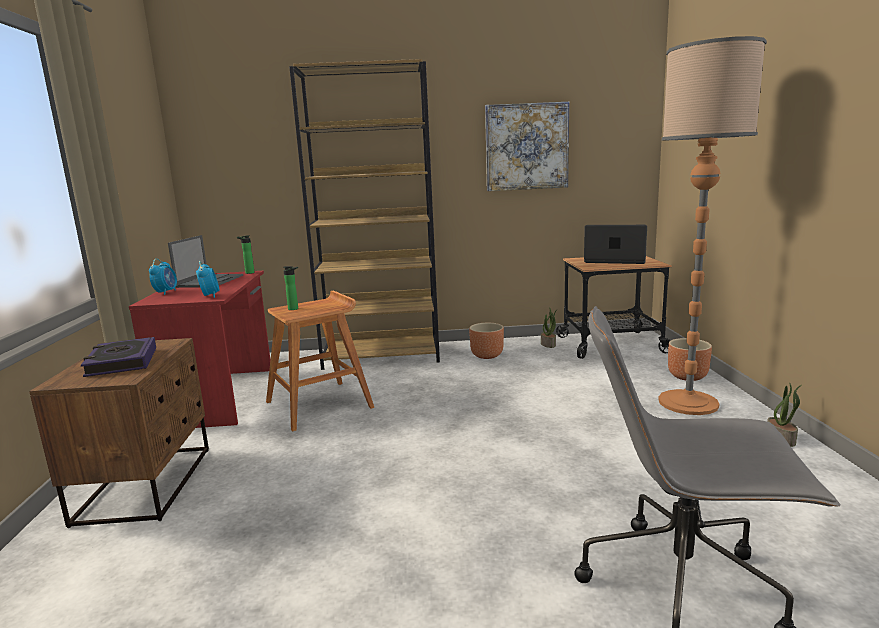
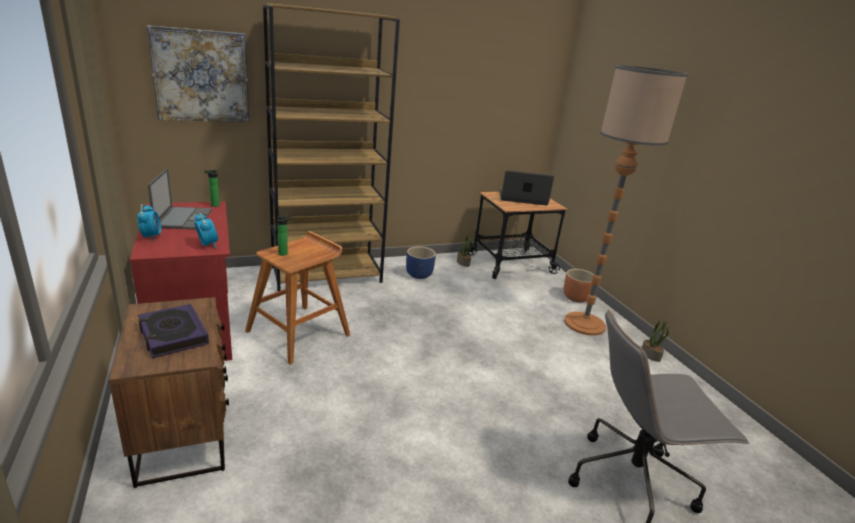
camera: 20 degrees left, 10 degrees up
(487, 355) = (419, 275): brown planter -> blue planter
(526, 147) = (461, 95): picture -> picture (201, 76)

